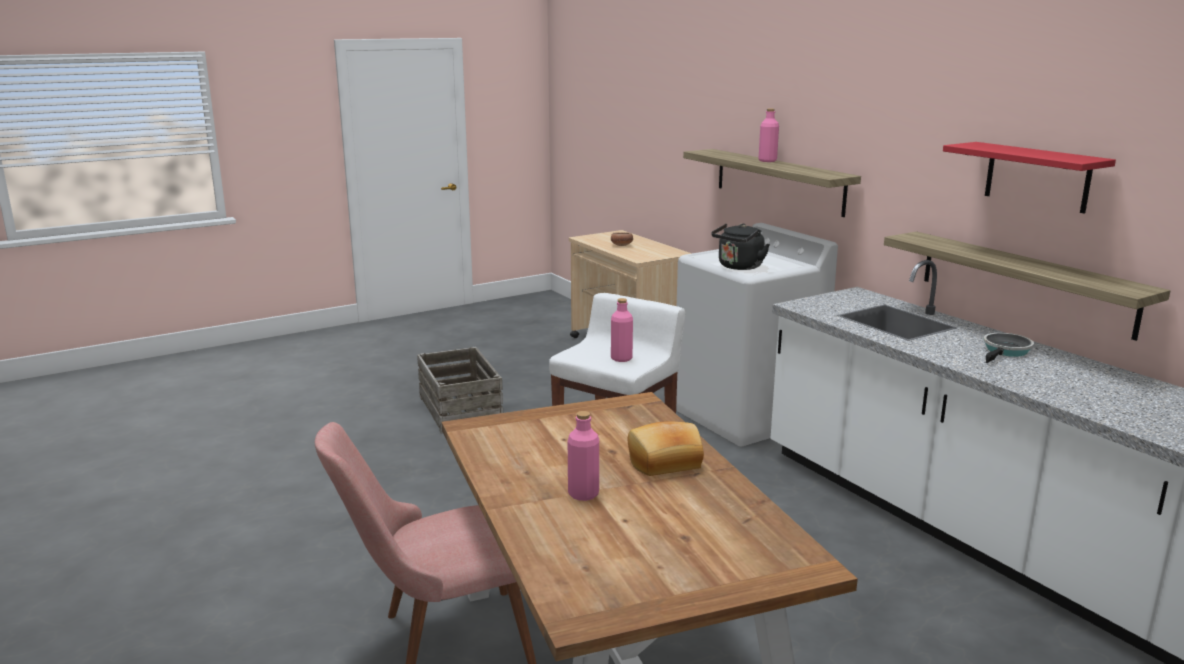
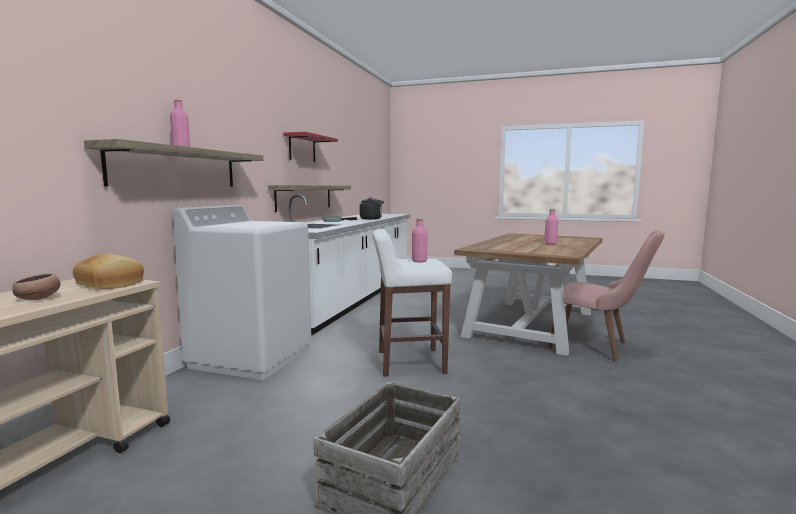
camera: 130 degrees left, 10 degrees down
(665, 463) = (506, 242): bread -> bread (111, 284)
(739, 267) = (279, 223): black kettle -> black kettle (372, 219)

